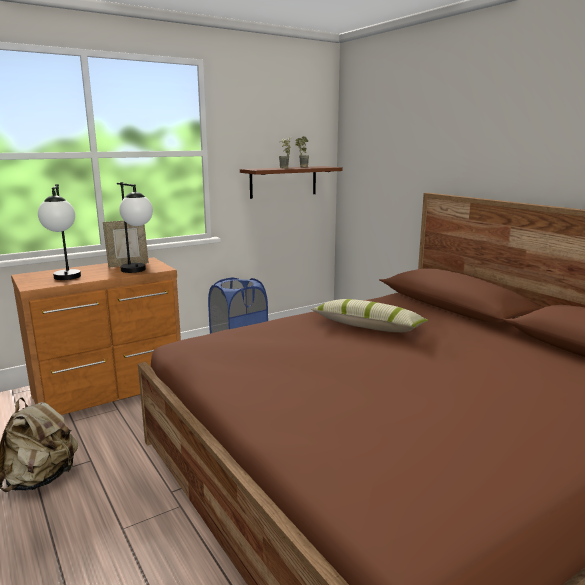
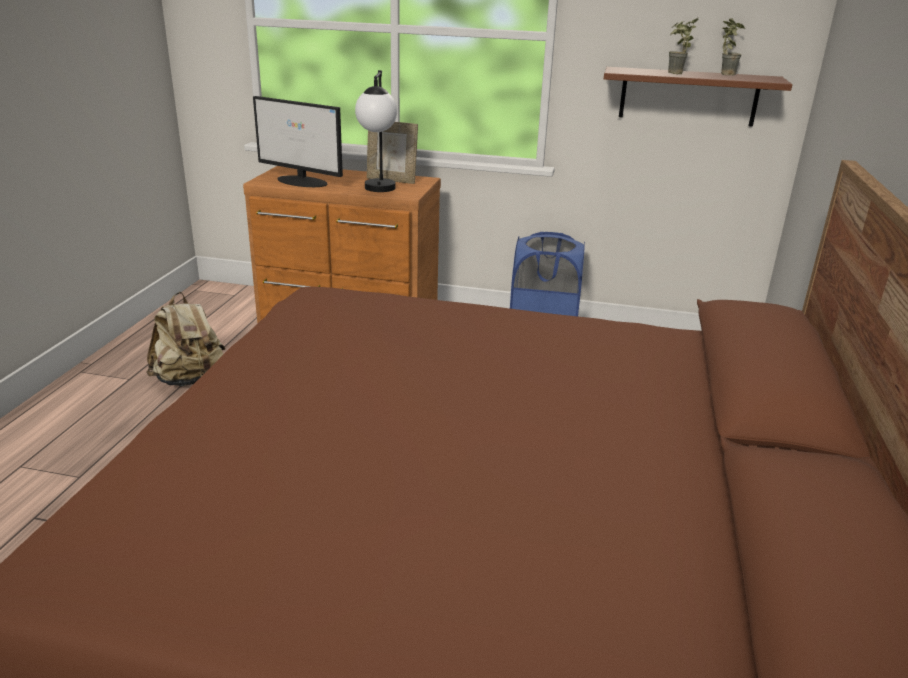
camera: 45 degrees right, 10 degrees up
(66, 279) = (302, 181): table lamp -> monitor
(368, 327) = (541, 360): pillow -> none

